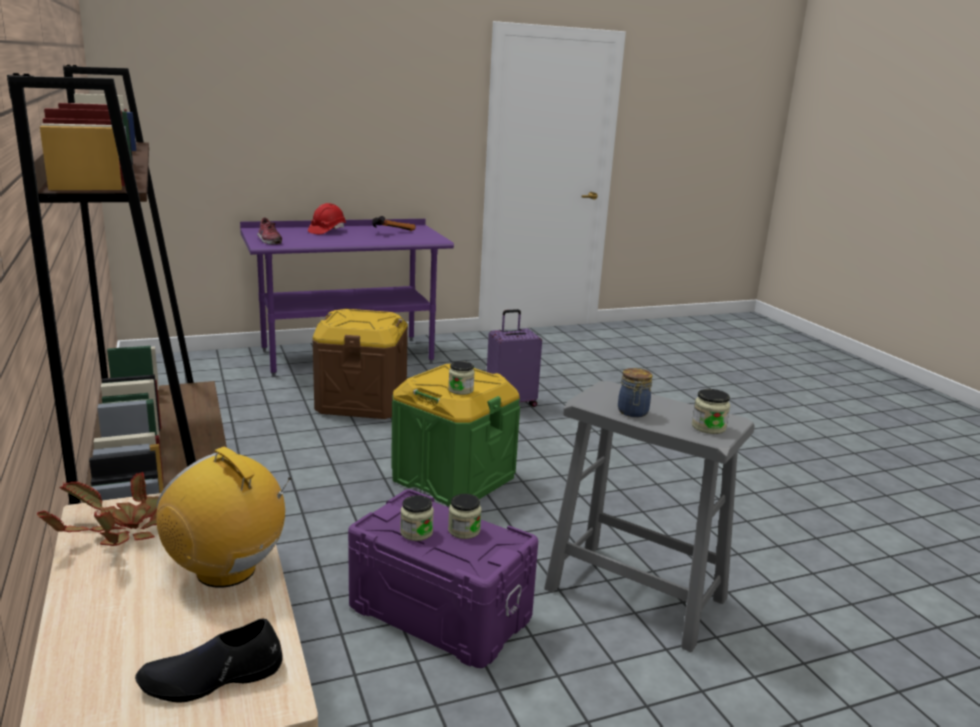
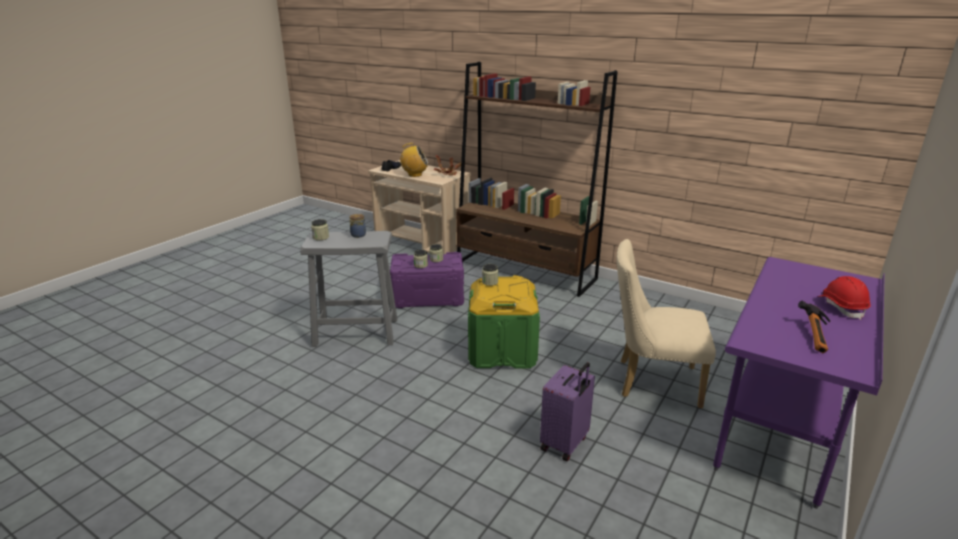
camera: 145 degrees right, 5 degrees up
(268, 240) = (798, 269): shoe -> none
(362, 402) = (651, 382): brown storage box -> beige chair

